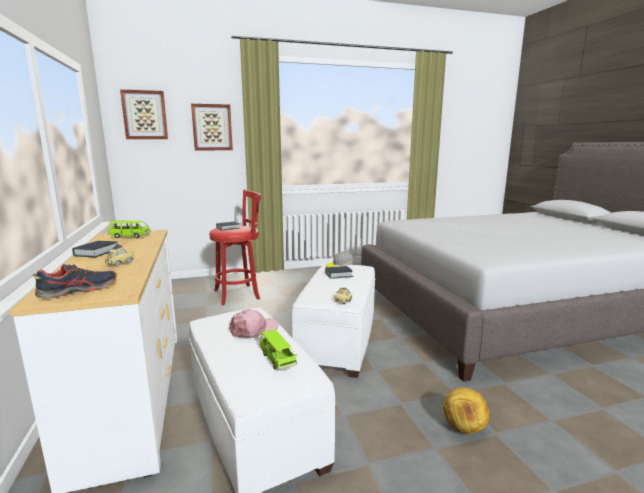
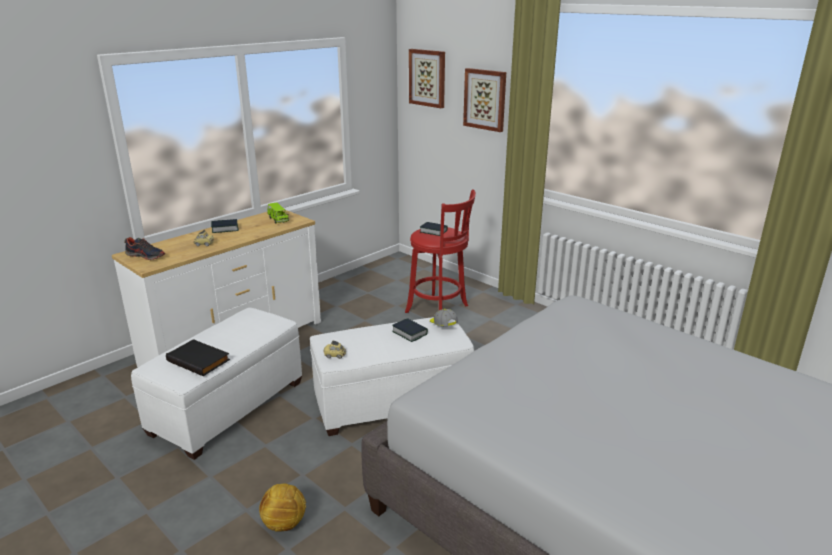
camera: 60 degrees right, 10 degrees up
(254, 329) = (243, 335): pink cap -> none
(277, 359) = (199, 360): green toy car -> black book

